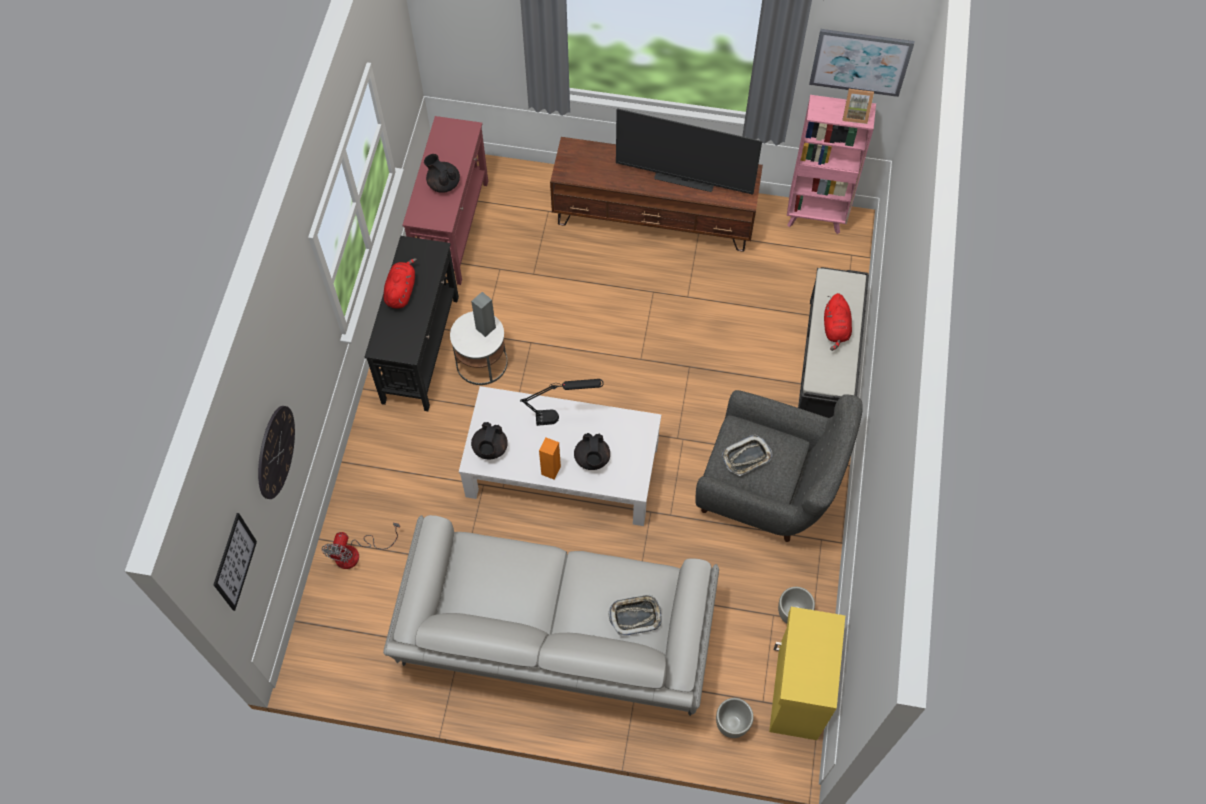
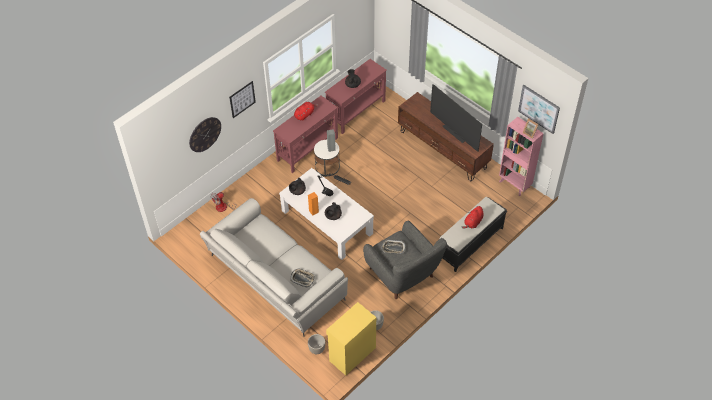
camera: 35 degrees right, 10 degrees down
(234, 562) = (162, 159): picture -> picture (242, 99)
(421, 348) = (308, 149): black console table -> red console table

